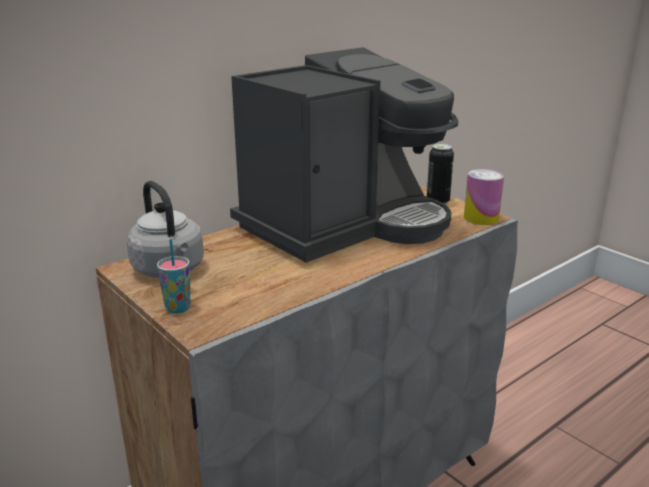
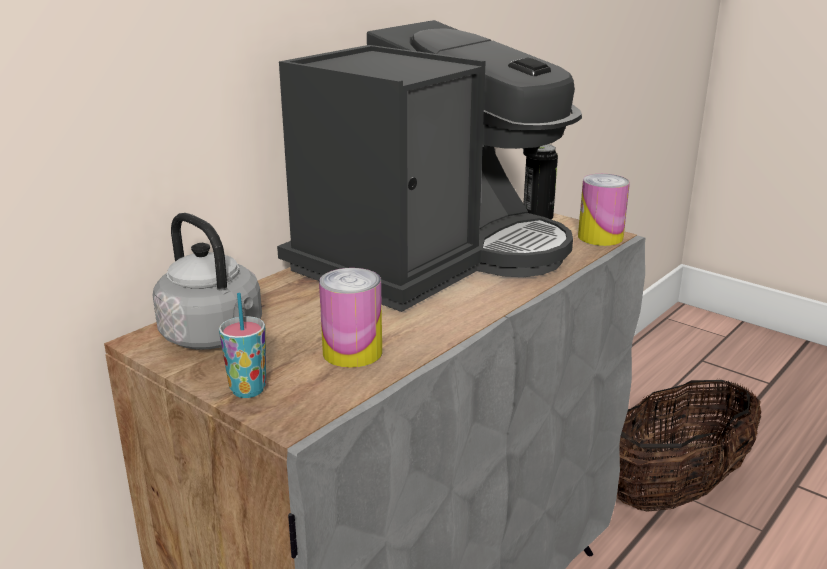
camera: 10 degrees left, 0 degrees up
(260, 288) = (352, 352): none -> can
(552, 424) = (673, 491): none -> basket

